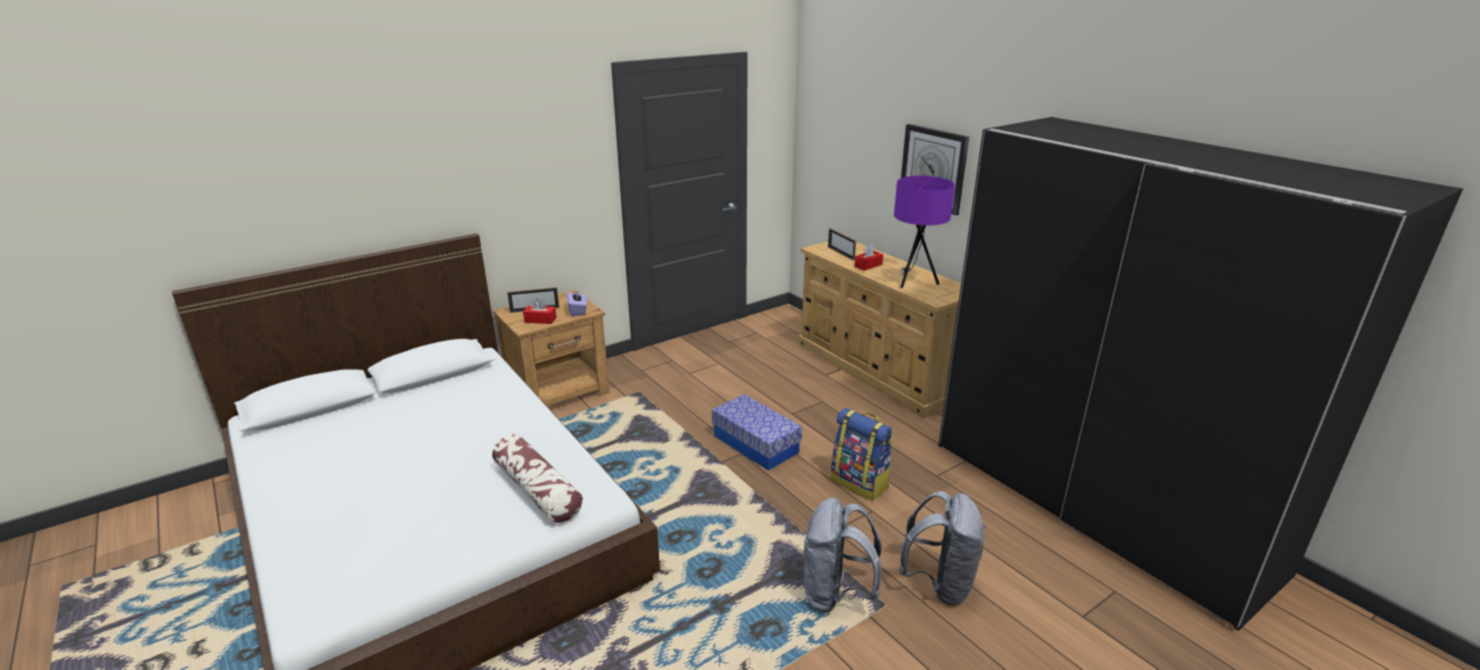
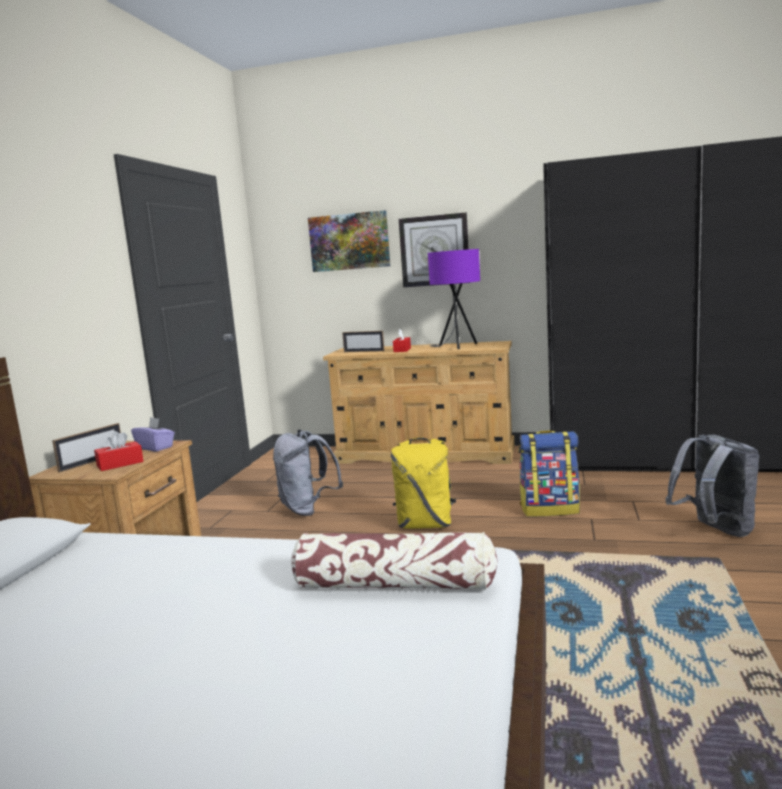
camera: 40 degrees left, 15 degrees down
(756, 444) = (425, 524): storage box -> yellow backpack
(836, 594) = (680, 571): grey backpack -> grey backpack (308, 509)
(865, 134) = (349, 241): none -> picture

